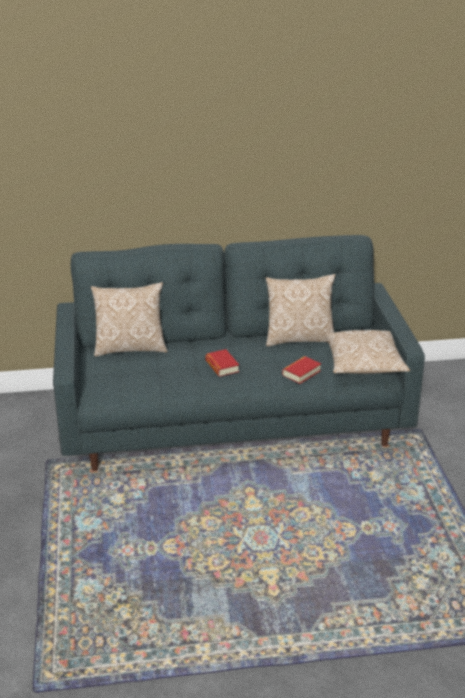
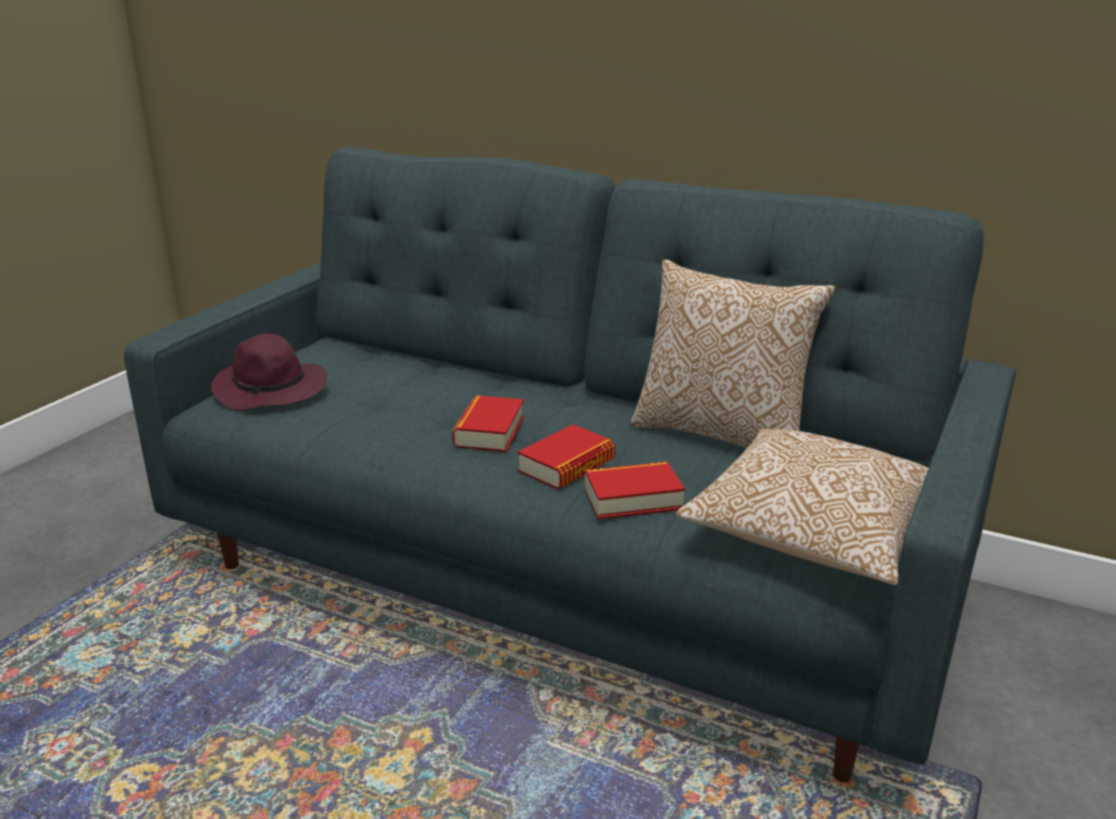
camera: 35 degrees right, 5 degrees down
(110, 380) = (271, 391): none -> purple hat
(130, 348) = (388, 356): pillow -> none
(266, 369) = (566, 466): none -> book

